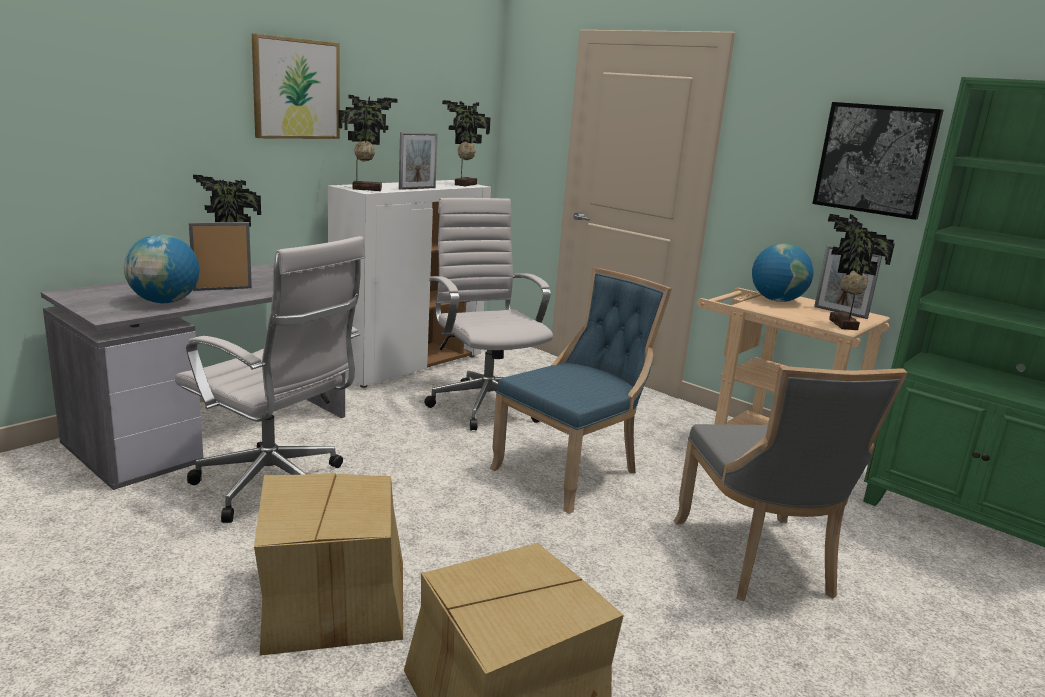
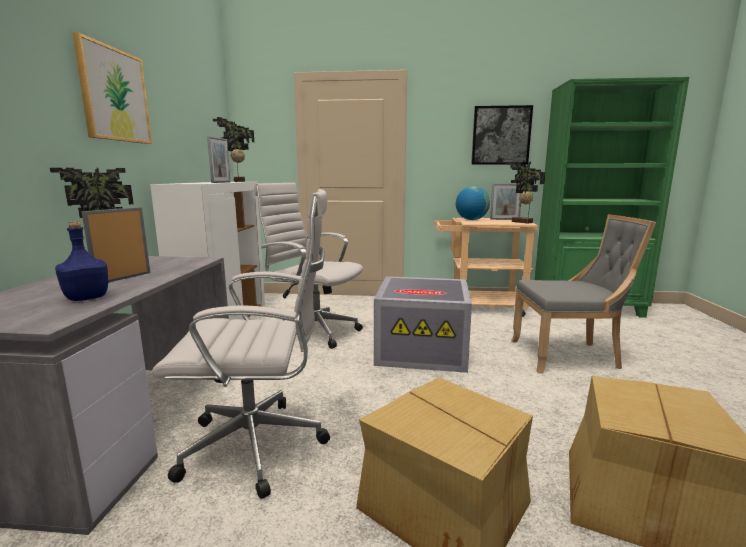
camera: 35 degrees left, 5 degrees down
(165, 302) = (87, 298): globe -> blue bottle
(366, 189) = (190, 183): potted plant -> none
(572, 472) = (423, 349): blue chair -> grey storage box
(759, 561) = (568, 356): grey chair -> grey chair turned 45 degrees counterclockwise

